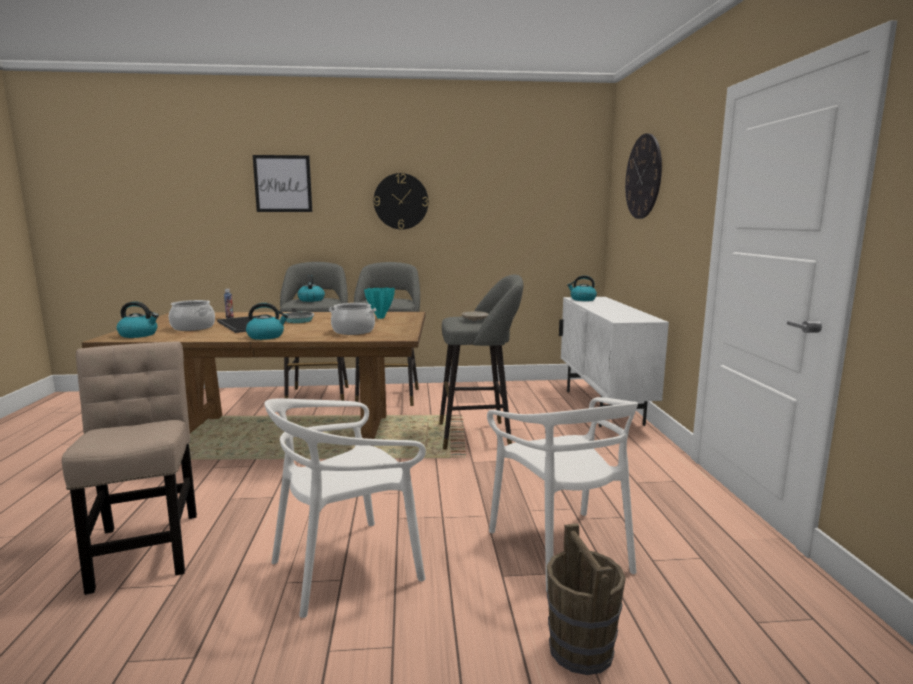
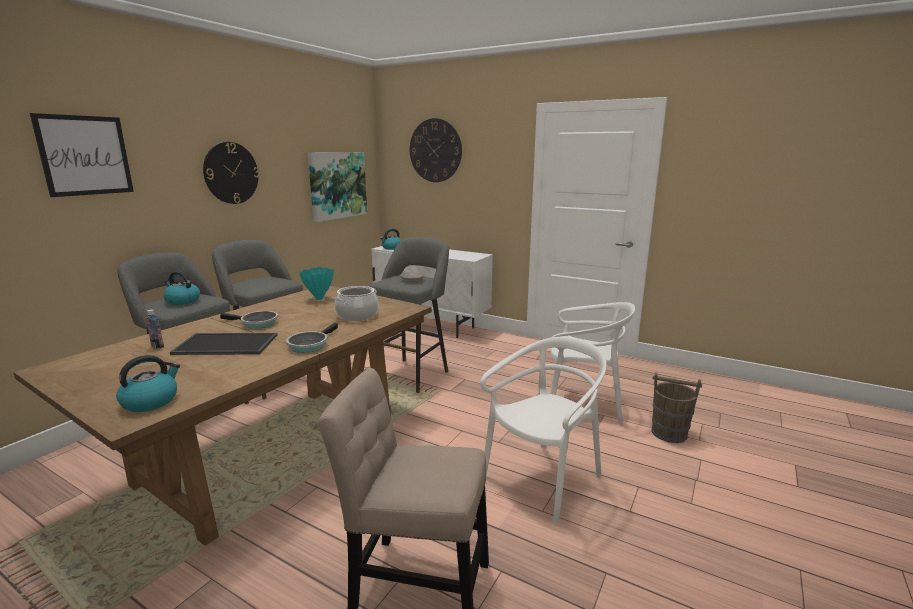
camera: 55 degrees left, 5 degrees up
(193, 327) = (178, 369): cooking pot -> none
(266, 336) = (310, 345): kettle -> frying pan
(346, 567) = (543, 479): white chair -> white chair turned 135 degrees counterclockwise
(534, 220) = (337, 185): none -> picture

